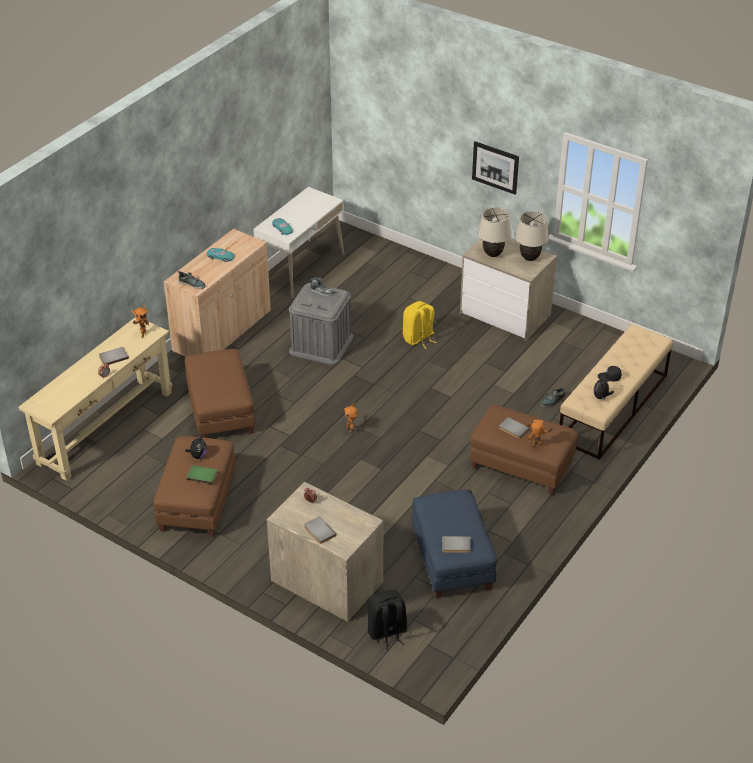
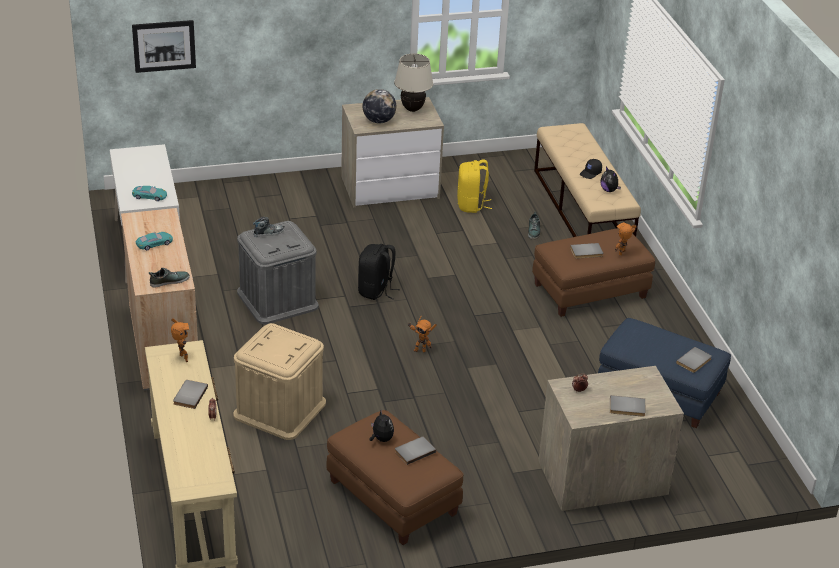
camera: 50 degrees left, 5 degrees down
(202, 475) = (414, 451): green book -> grey book
(220, 410) = (279, 409): brown ottoman -> beige storage box
(387, 632) = (707, 479): black backpack -> black backpack (376, 291)
(418, 338) = (353, 246): yellow backpack -> yellow backpack (471, 205)
(493, 254) = (378, 121): beige table lamp -> globe
(495, 167) = (331, 30): picture -> picture (164, 46)

